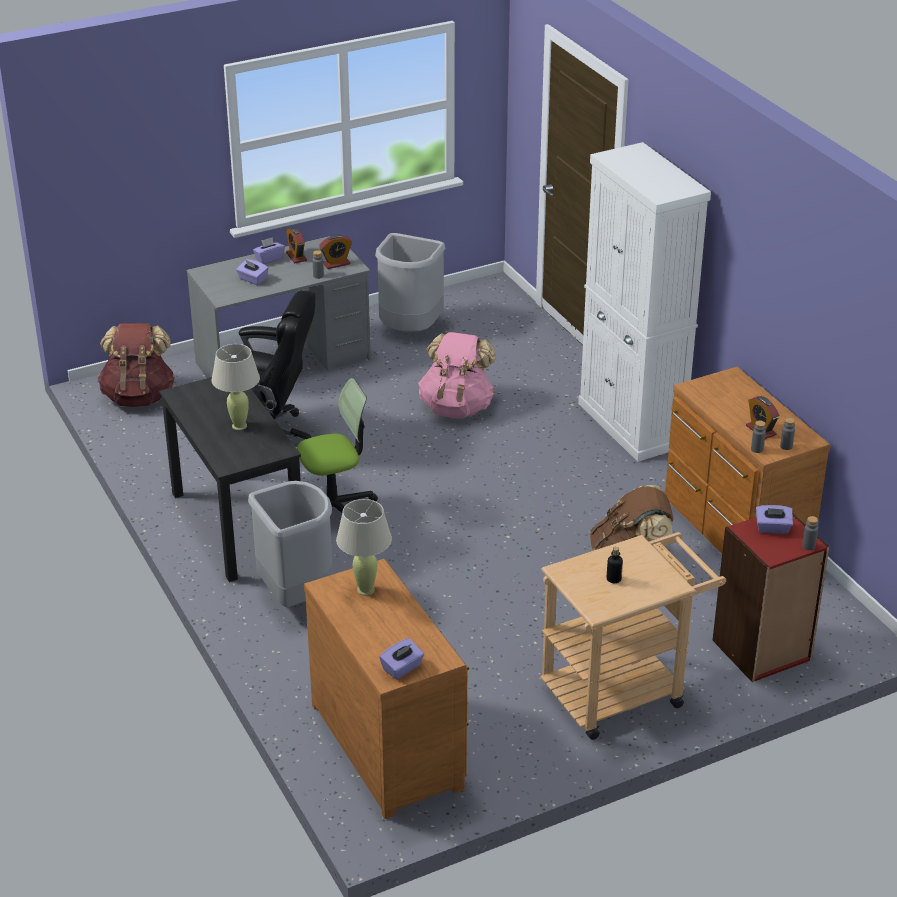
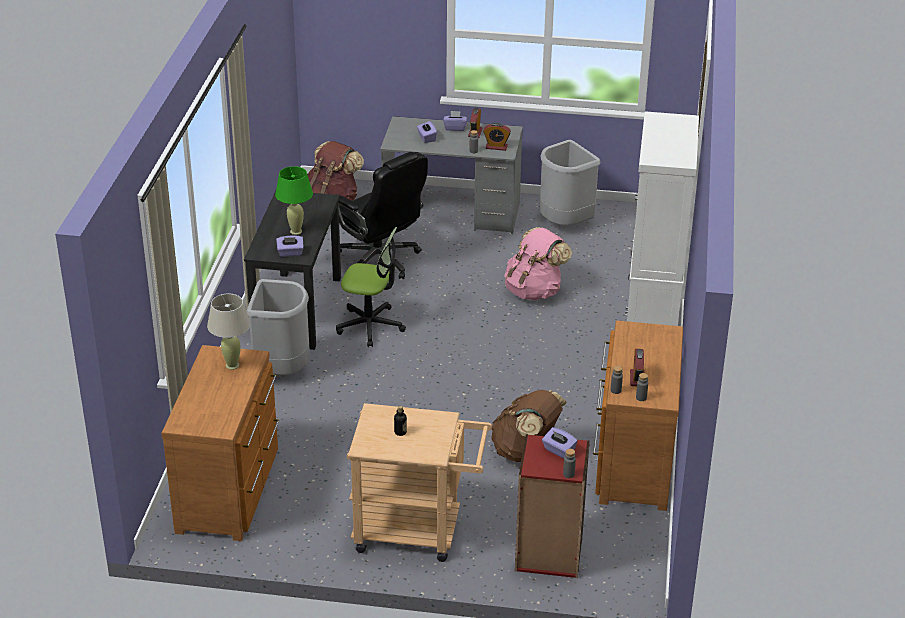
camera: 35 degrees right, 0 degrees up
(239, 426) = (296, 231): beige table lamp -> green table lamp
(402, 668) = (192, 423): purple tissue box -> purple tissue box (290, 253)

